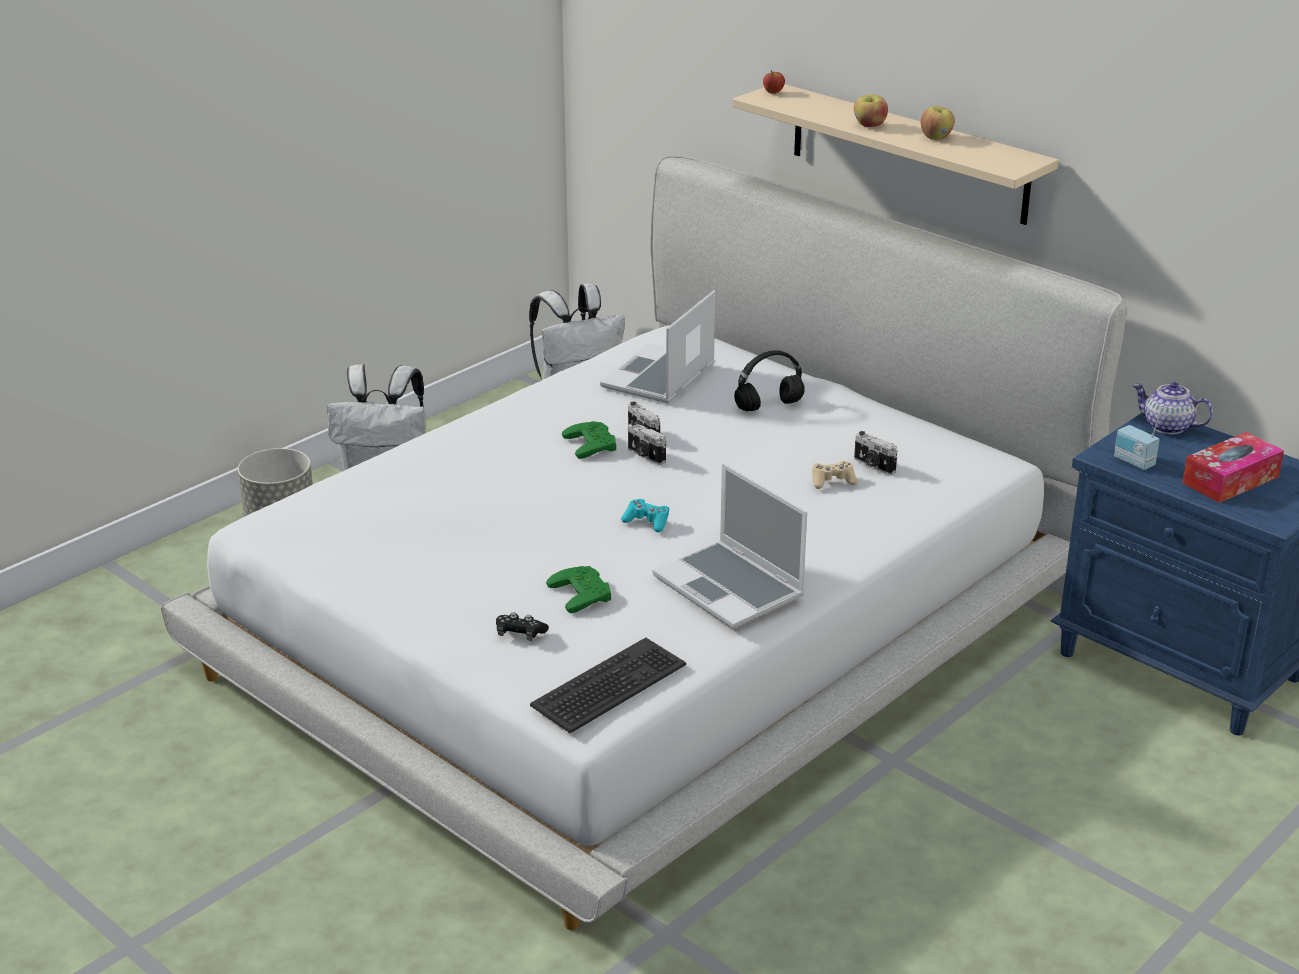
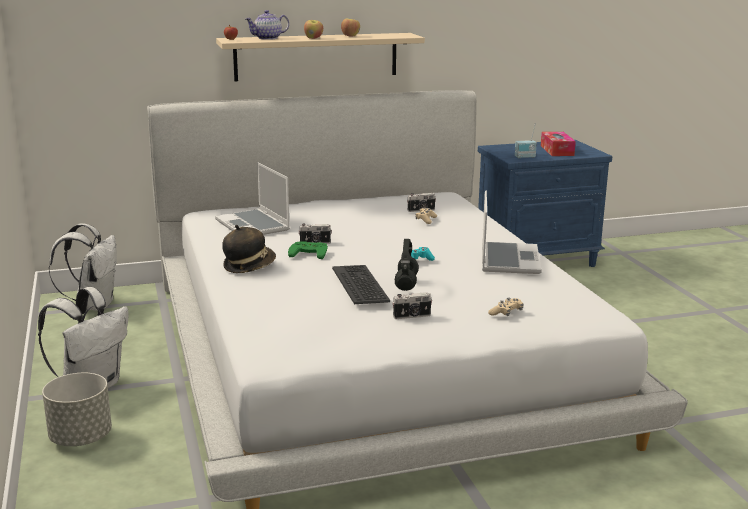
camera: 60 degrees left, 10 degrees down
(512, 424) = (249, 266): none -> hat
(520, 634) = (506, 313): black game controller -> beige game controller
(584, 593) = (475, 290): green game controller -> none
(610, 686) = (582, 305): keyboard -> keyboard (360, 285)
(645, 456) = (341, 246): camera -> camera (412, 316)
(731, 587) = (508, 259): laptop -> laptop turned 75 degrees counterclockwise
(768, 406) = (326, 214): black headphones -> black headphones (406, 284)
(1167, 426) = (499, 147): teapot -> teapot (267, 38)

